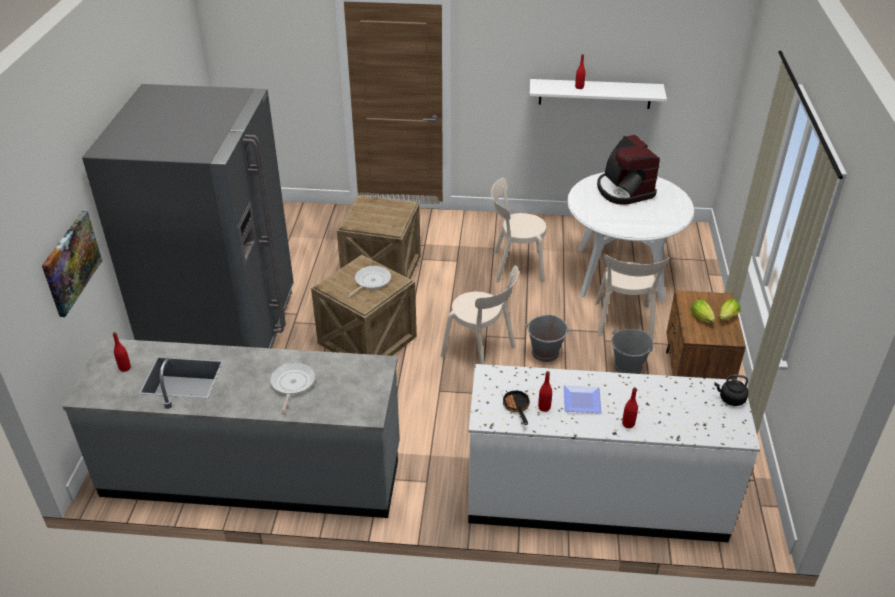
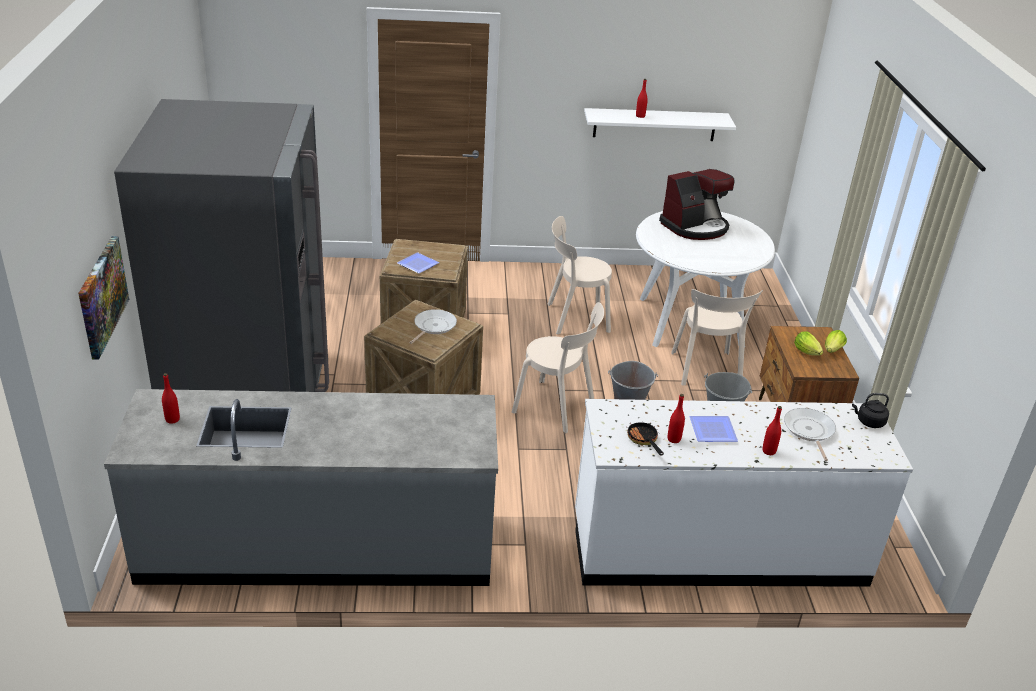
camera: 10 degrees left, 5 degrees down
(292, 384) = (380, 428): frying pan -> frying pan (809, 431)
(371, 221) = (418, 265): none -> plate
(624, 190) = (695, 227): coffee machine -> coffee machine turned 90 degrees counterclockwise

